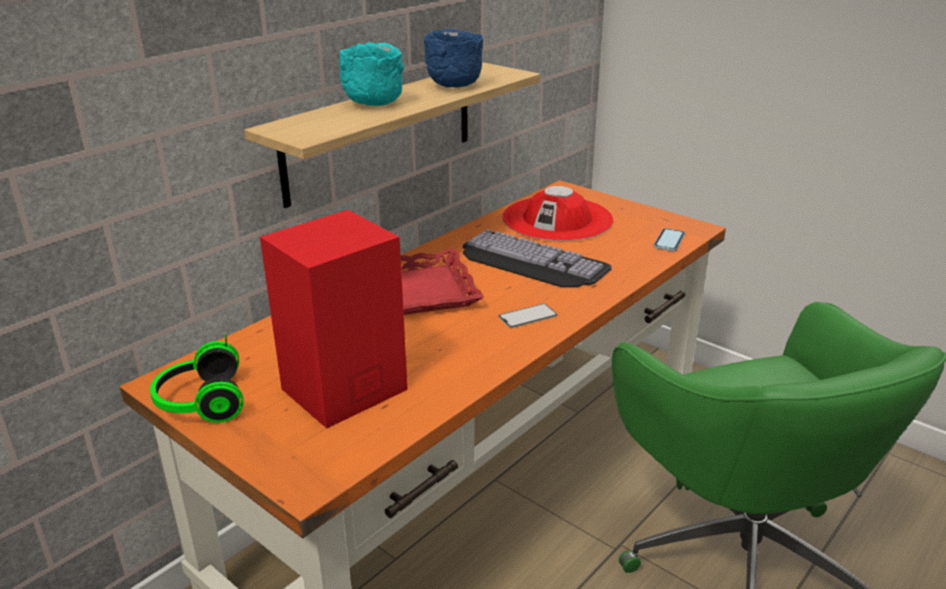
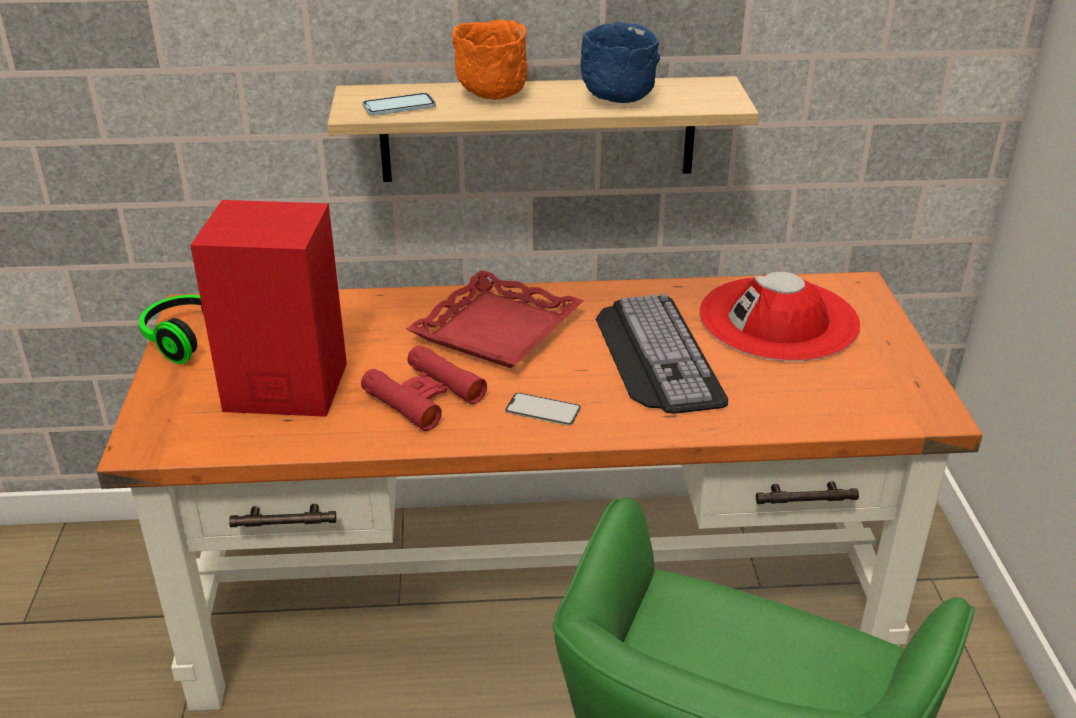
camera: 45 degrees right, 5 degrees up
(373, 104) = (492, 95): turquoise bowl -> orange bowl
(447, 346) = (424, 396): none -> red binoculars
(669, 241) = (863, 412): phone -> phone (399, 107)

